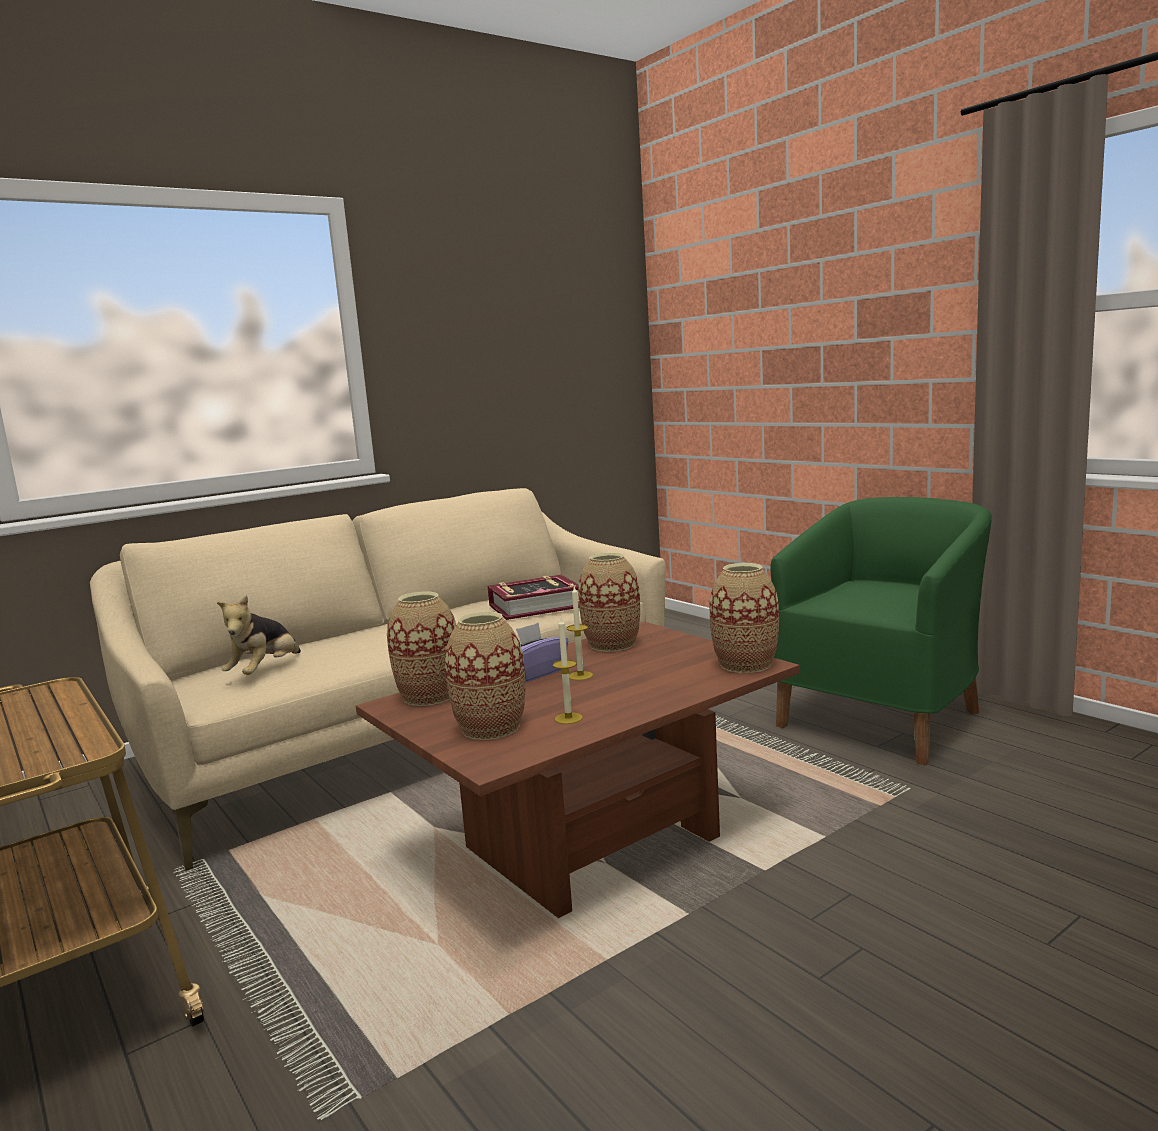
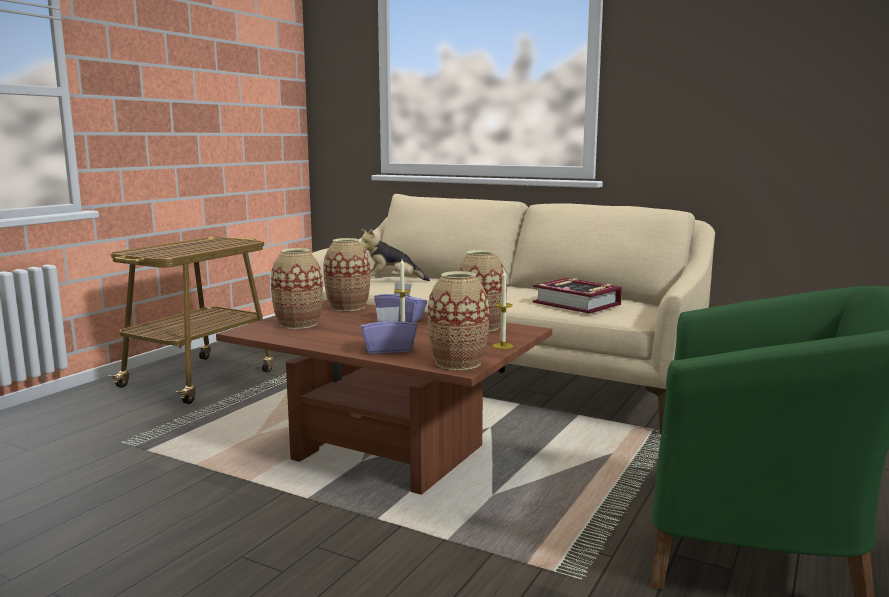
camera: 65 degrees right, 0 degrees up
(568, 718) = (319, 335): candle -> candle (502, 346)
(667, 688) = (388, 349): none -> purple tissue box

